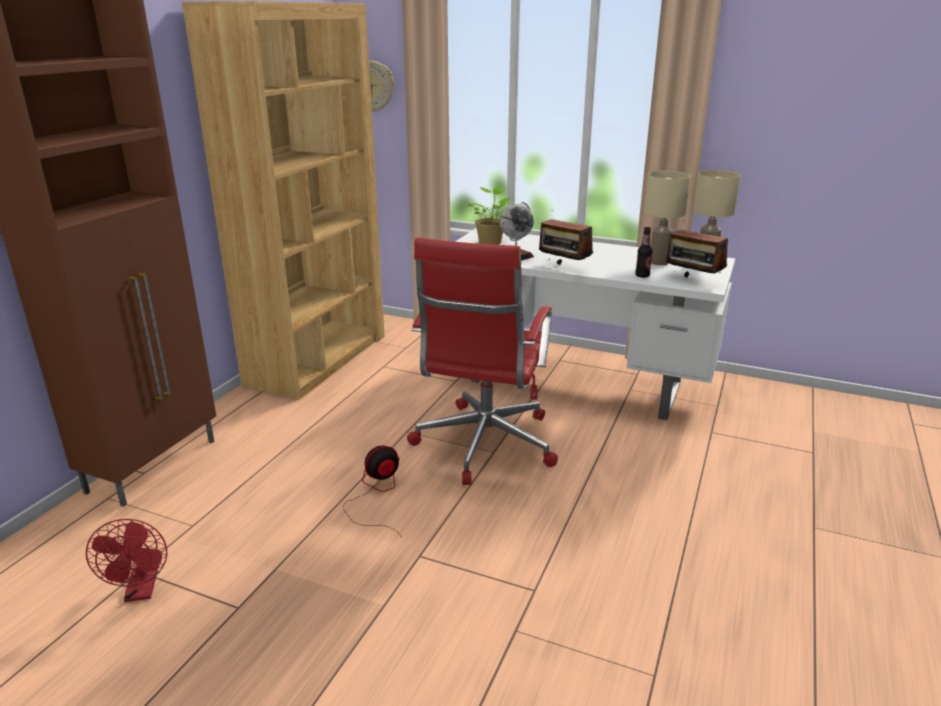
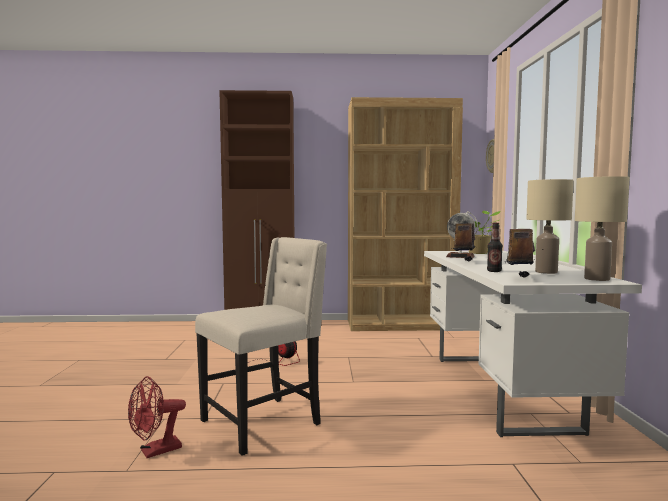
camera: 65 degrees right, 20 degrees down
(141, 591) = (171, 343): red fan -> red fan (155, 451)
(483, 445) = (358, 377): red office chair -> none
(574, 543) = (263, 423): none -> beige chair

